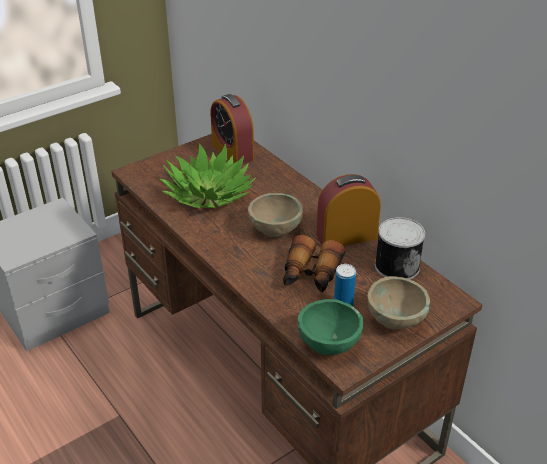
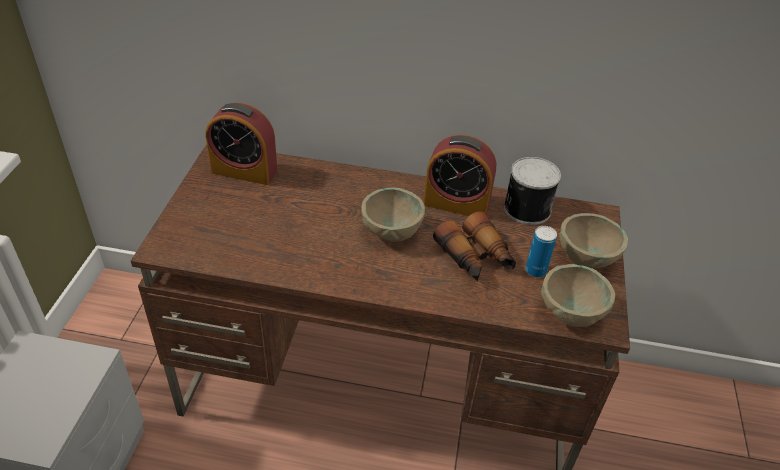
camera: 45 degrees left, 5 degrees up
(208, 194) = (279, 230): potted plant -> none
(329, 345) = (571, 314): green bowl -> beige bowl
(346, 236) = (456, 204): alarm clock -> alarm clock turned 105 degrees counterclockwise

